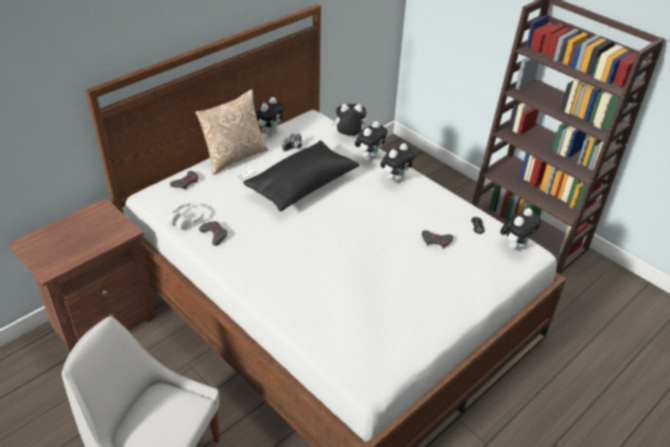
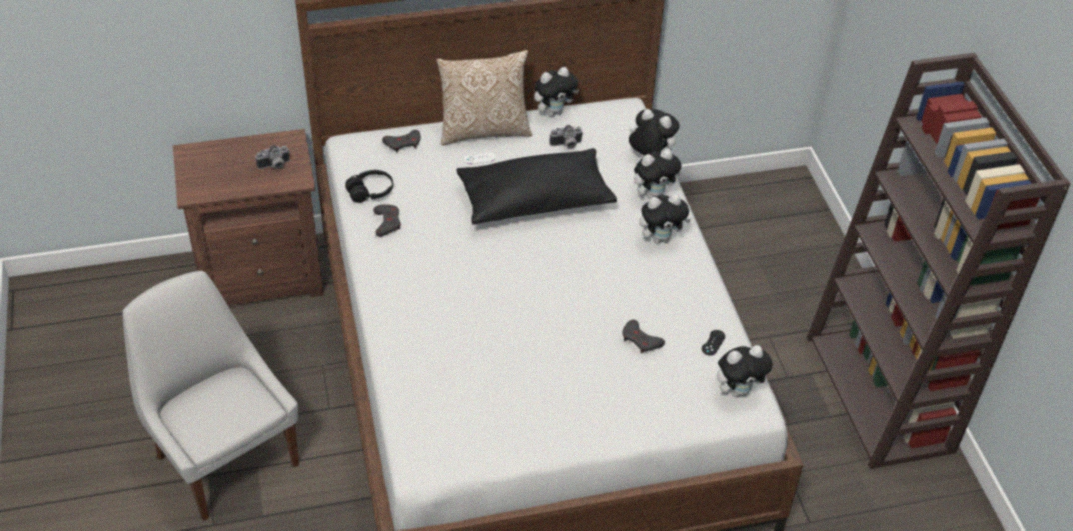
camera: 30 degrees right, 5 degrees up
(102, 229) = (274, 166): none -> camera
(187, 220) = (370, 192): white headphones -> black headphones

